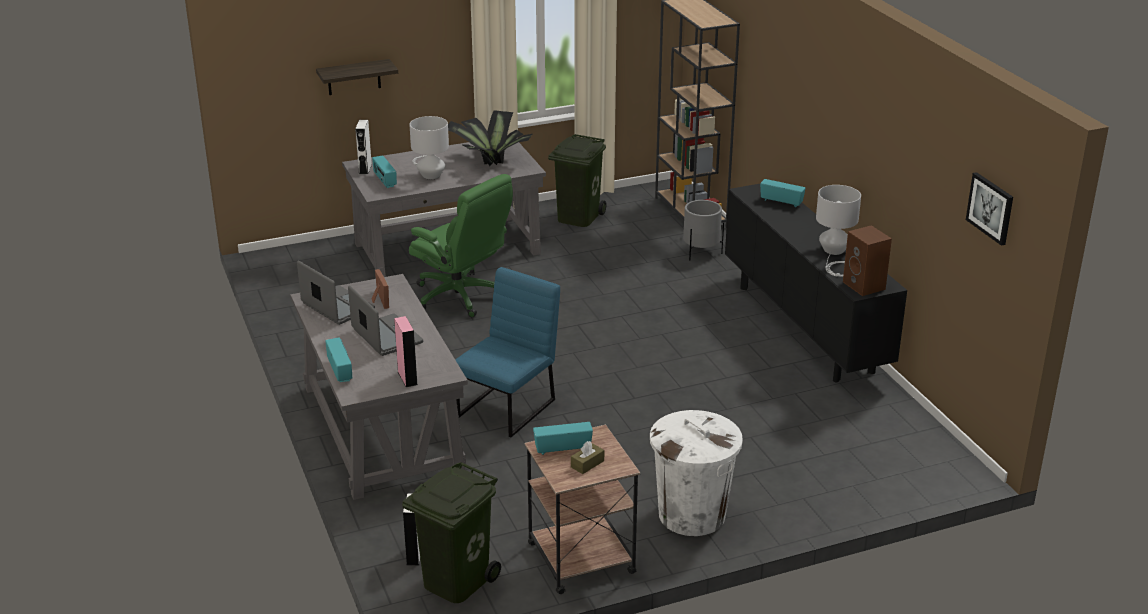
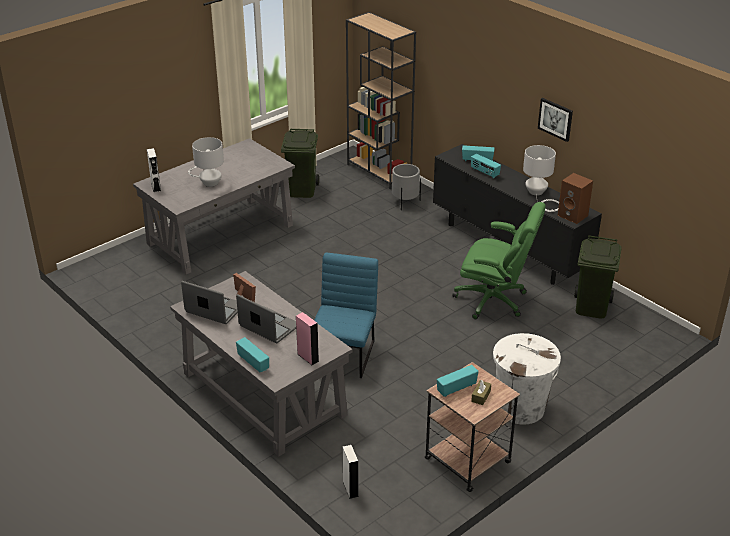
camera: 20 degrees left, 5 degrees up
(354, 77) = (132, 115): shelf -> none
(384, 181) = (178, 194): radio -> radio (484, 173)
(455, 580) = (391, 501): green trash can -> green trash can (591, 307)
(462, 298) = (257, 273): green office chair -> green office chair (495, 301)
(489, 160) = (246, 162): potted plant -> none
(990, 208) = (680, 153): picture -> picture (555, 119)

